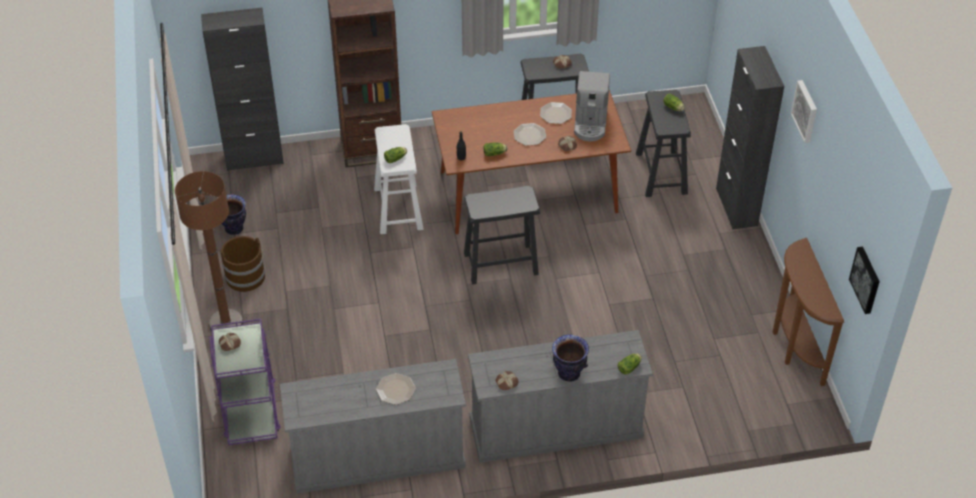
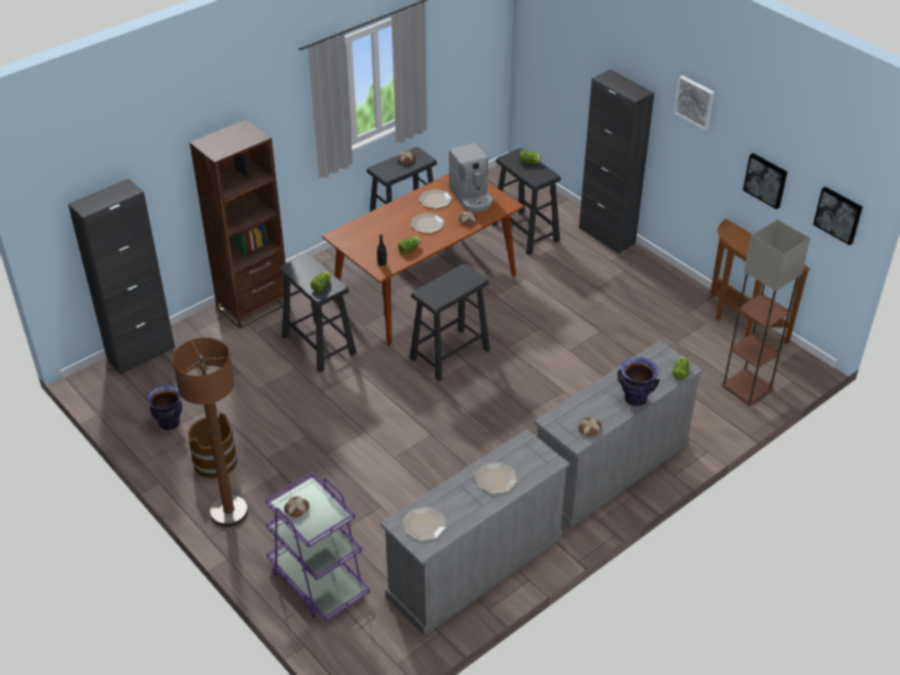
camera: 30 degrees left, 5 degrees down
(310, 401) = (424, 525): none -> plate
(398, 208) = (318, 344): white stool -> black stool
(745, 410) = (748, 387): none -> floor lamp
(833, 216) = (766, 180): none -> picture

